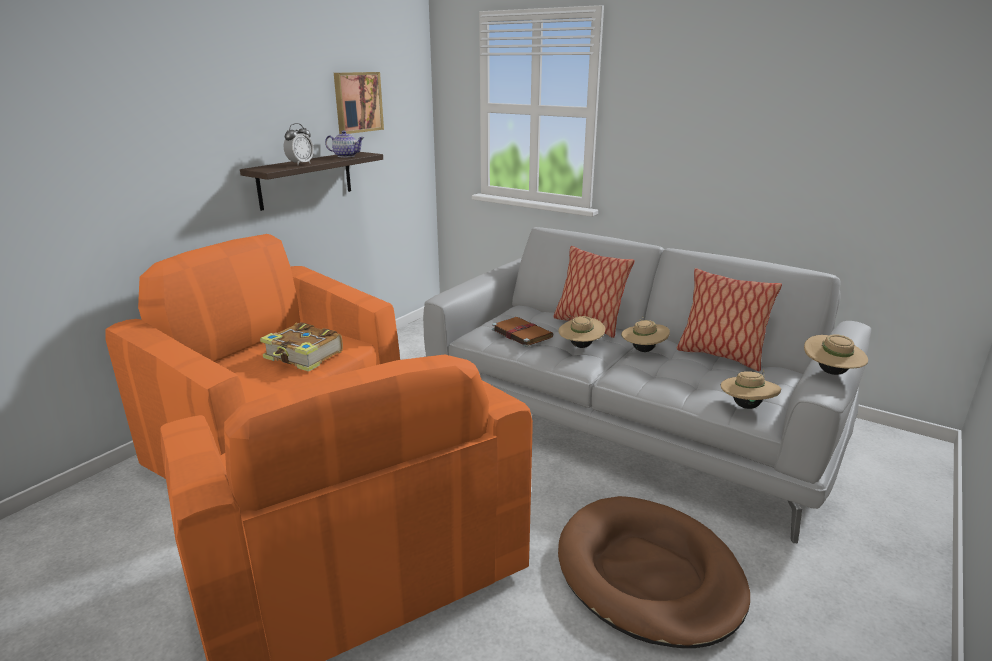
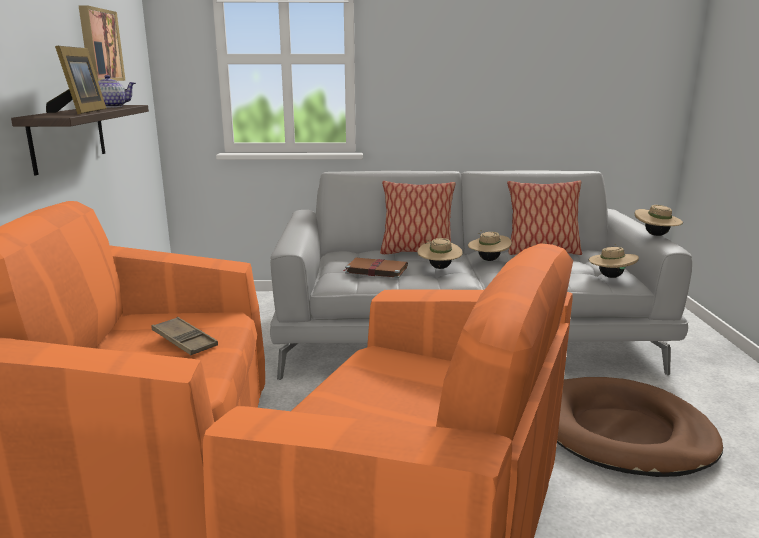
camera: 35 degrees left, 5 degrees down
(300, 164) = (81, 112): alarm clock -> picture frame
(304, 356) = (184, 341): book -> brown tray

